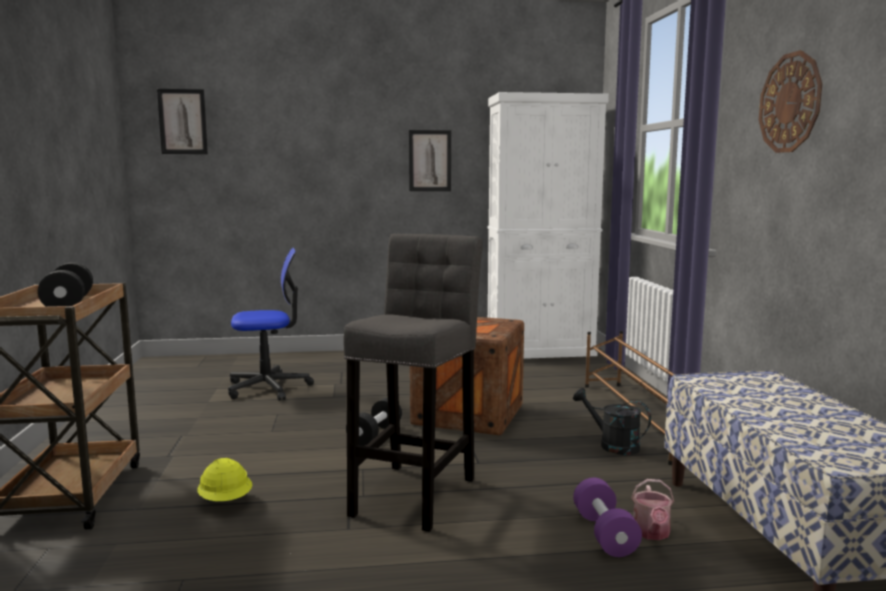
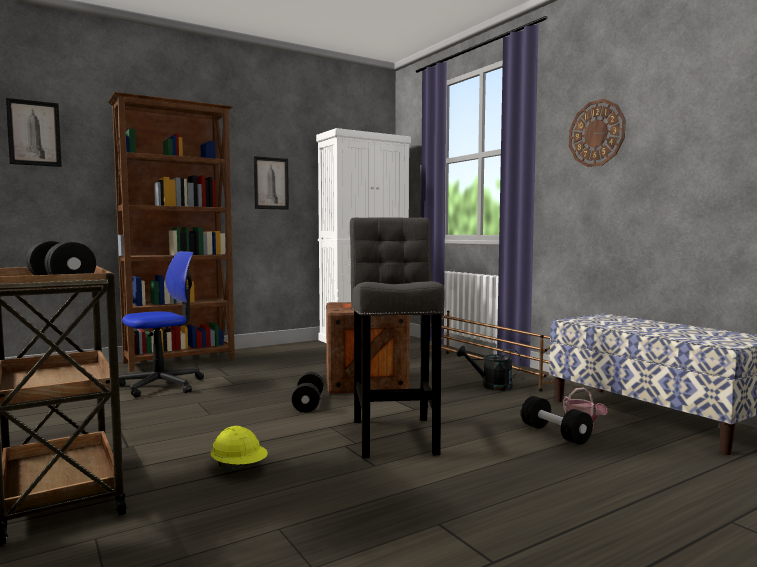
camera: 25 degrees left, 5 degrees down
(318, 358) = (181, 361): none -> brown bookcase
(604, 534) = (555, 434): purple dumbbell -> black dumbbell

